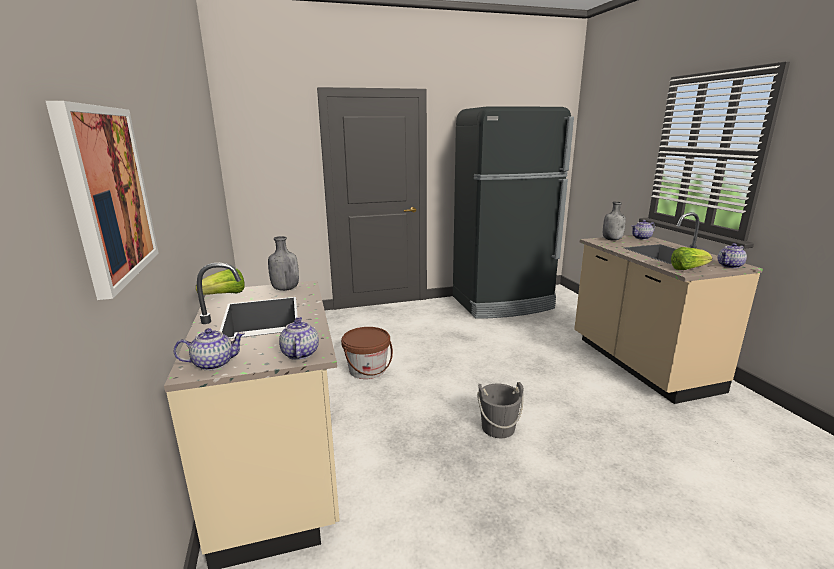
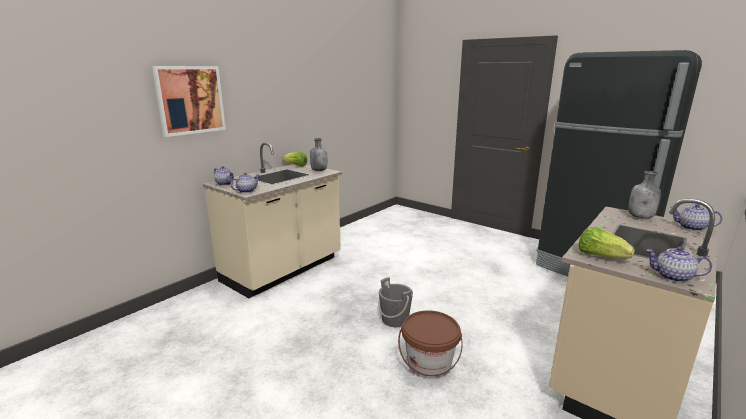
camera: 55 degrees right, 0 degrees up
(367, 370) = (397, 254): brown bucket -> brown bucket (429, 363)

